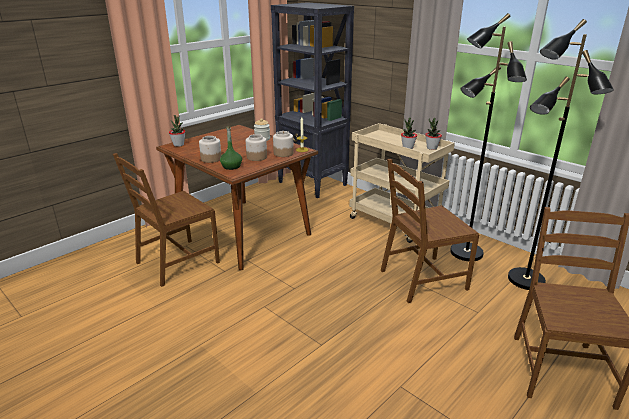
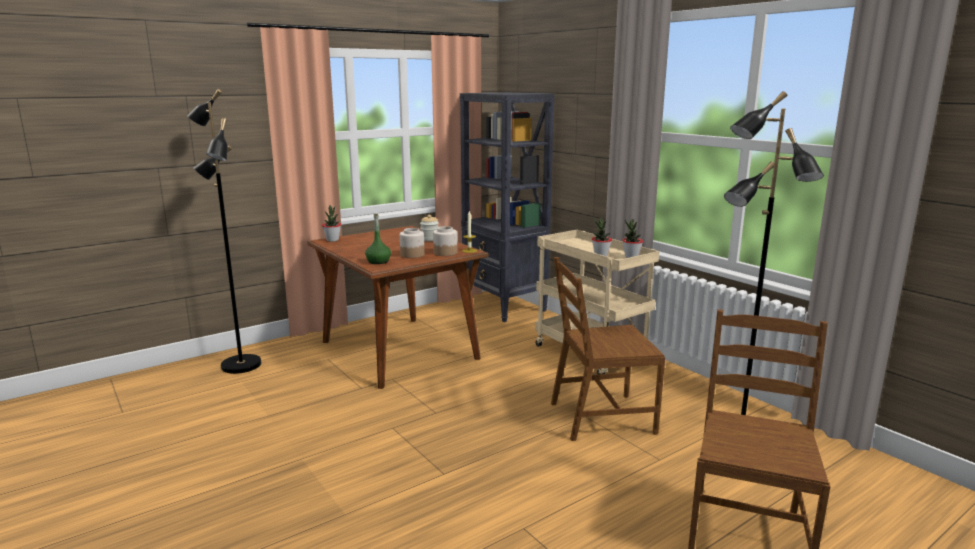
camera: 10 degrees right, 10 degrees down
(177, 262) = (310, 375): brown chair -> none
(211, 159) = (360, 254): jar -> none
(465, 253) = (670, 394): black floor lamp -> black floor lamp (239, 365)

